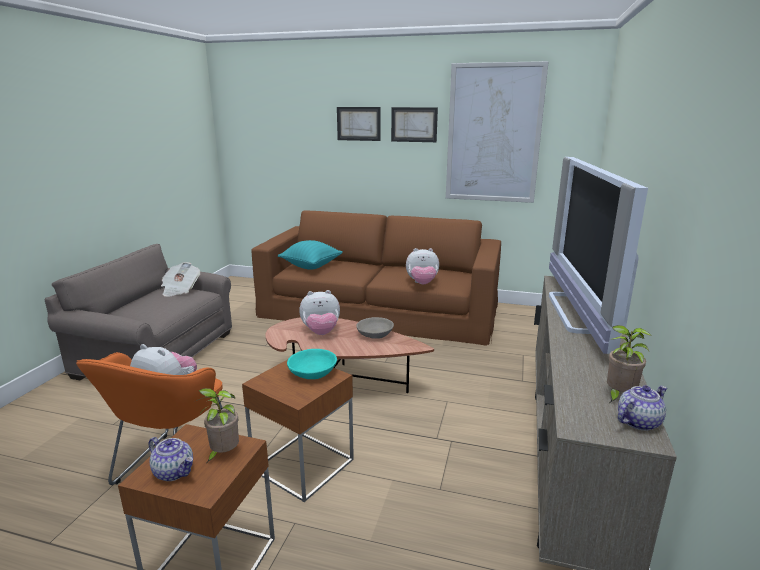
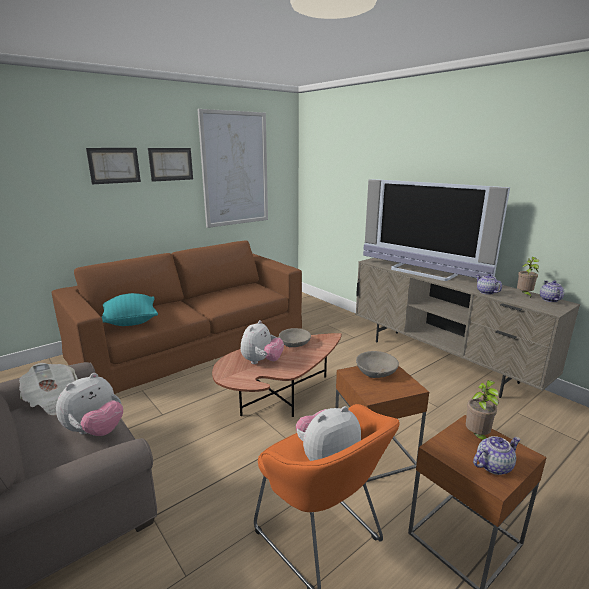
camera: 55 degrees left, 0 degrees up
(312, 373) = (376, 372): turquoise bowl -> grey bowl
(422, 284) = (249, 299): plush toy -> plush toy (95, 431)
(571, 365) = (486, 292): none -> teapot

